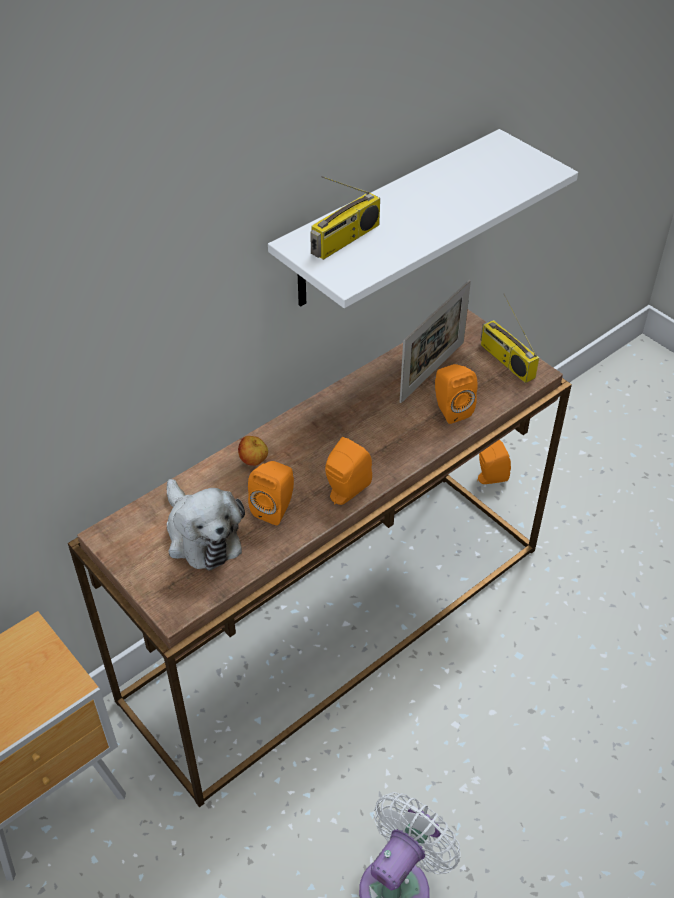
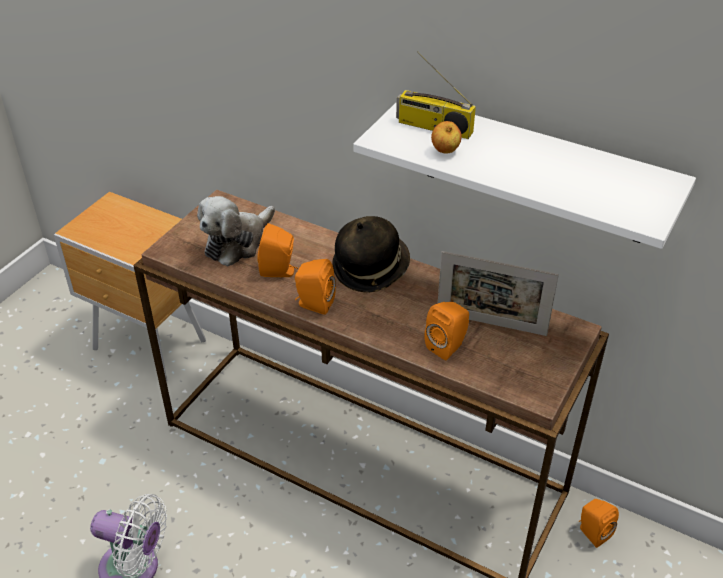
camera: 70 degrees right, 5 degrees down
(254, 461) = (323, 248): apple -> apple (445, 151)
(310, 432) = (370, 269): none -> hat
(505, 360) = (541, 371): radio -> none

